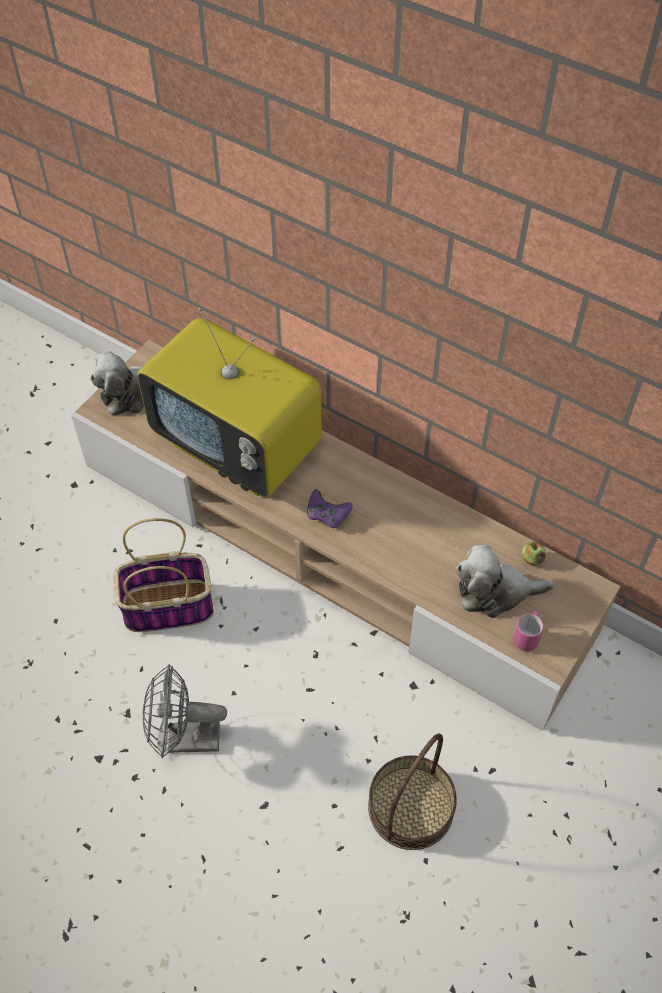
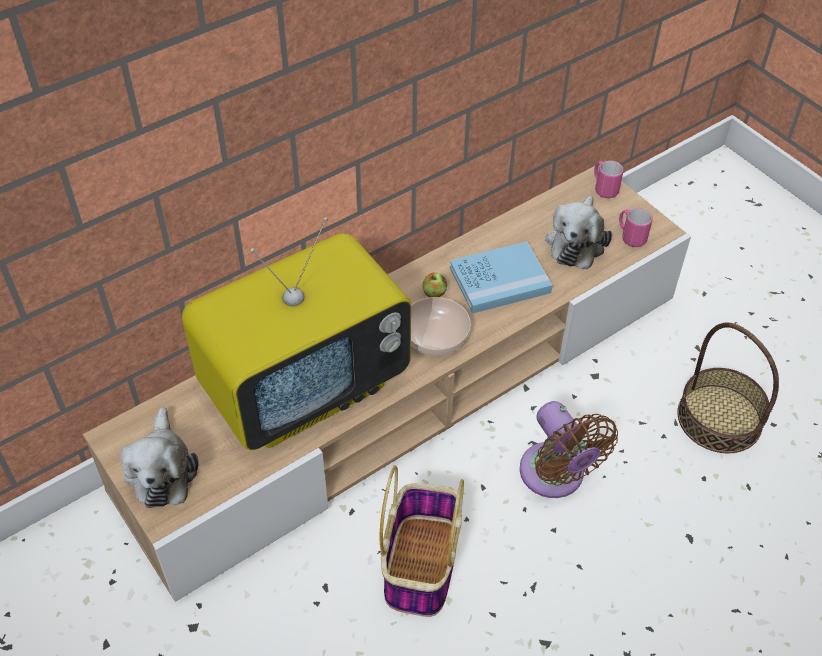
camera: 70 degrees left, 5 degrees down
(184, 739) = (595, 592): grey fan -> none
(287, 680) = (555, 476): none -> brown fan
(327, 516) = (435, 337): purple game controller -> bowl
(415, 544) = (500, 280): none -> blue book
(532, 559) = (550, 206): apple -> apple (434, 293)
(583, 598) = (603, 188): none -> pink mug

